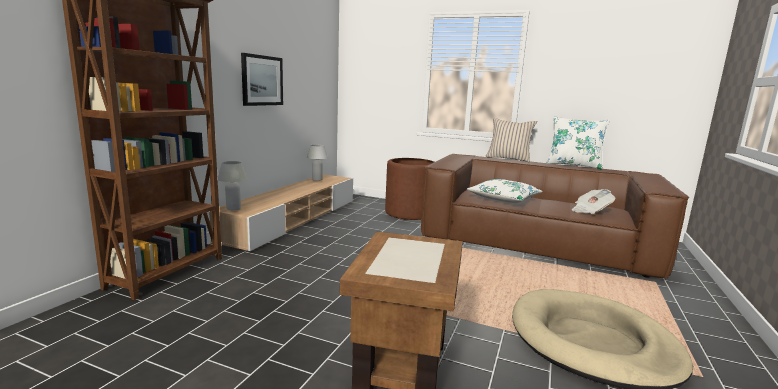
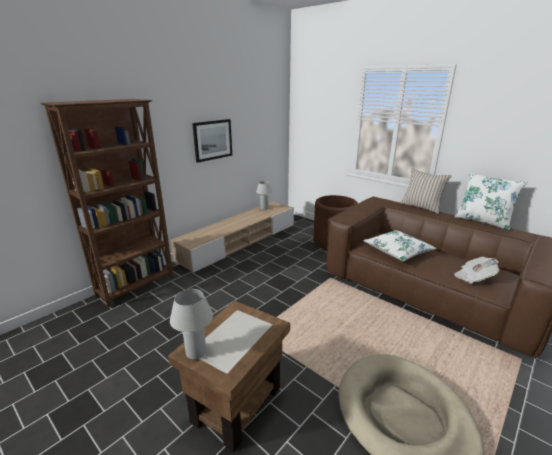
camera: 20 degrees right, 10 degrees up
(233, 208) = (186, 239): white table lamp -> white table lamp (196, 352)

